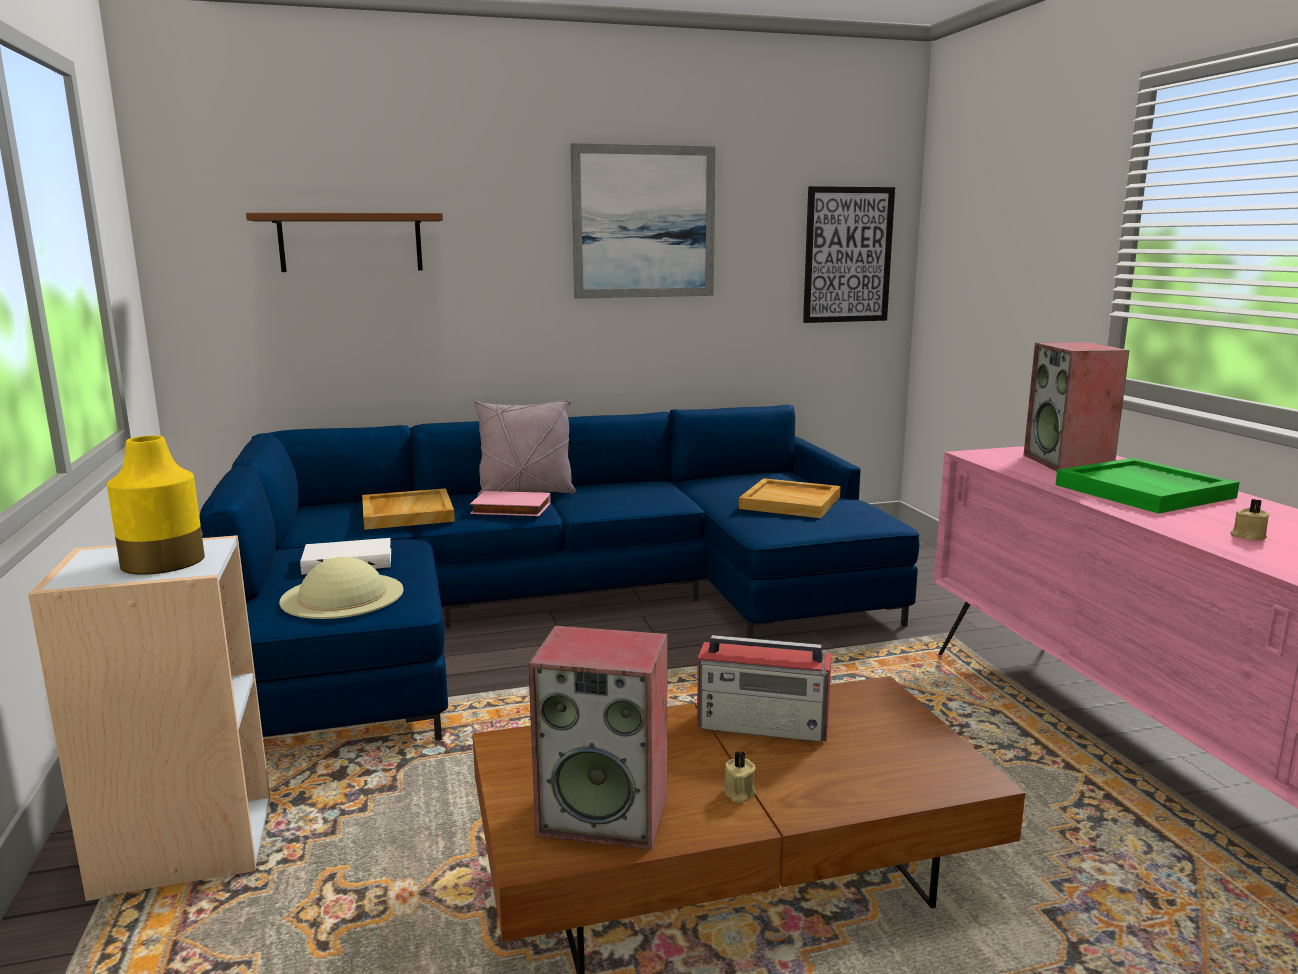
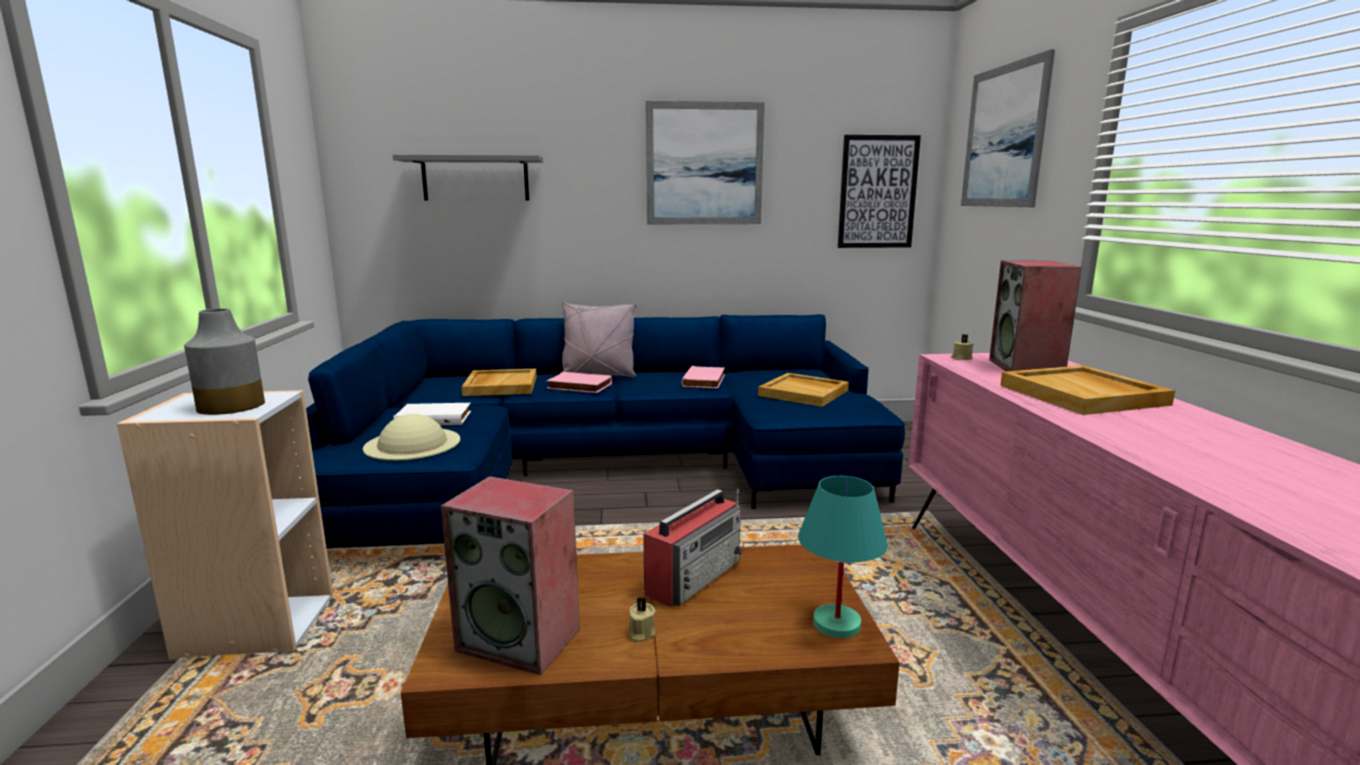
camera: 10 degrees right, 0 degrees up
(162, 561) = (230, 405): yellow vase -> grey vase
(351, 242) = (475, 178): brown shelf -> grey shelf
(664, 493) = (705, 381): none -> pink book
(764, 725) = (695, 576): radio -> radio turned 75 degrees counterclockwise
(942, 760) = (835, 623): none -> turquoise table lamp
(1002, 194) = (1004, 136): none -> picture
(1145, 491) = (1083, 395): green tray -> beige tray
(1247, 536) = (1160, 440): beige candle -> beige candle (961, 358)

